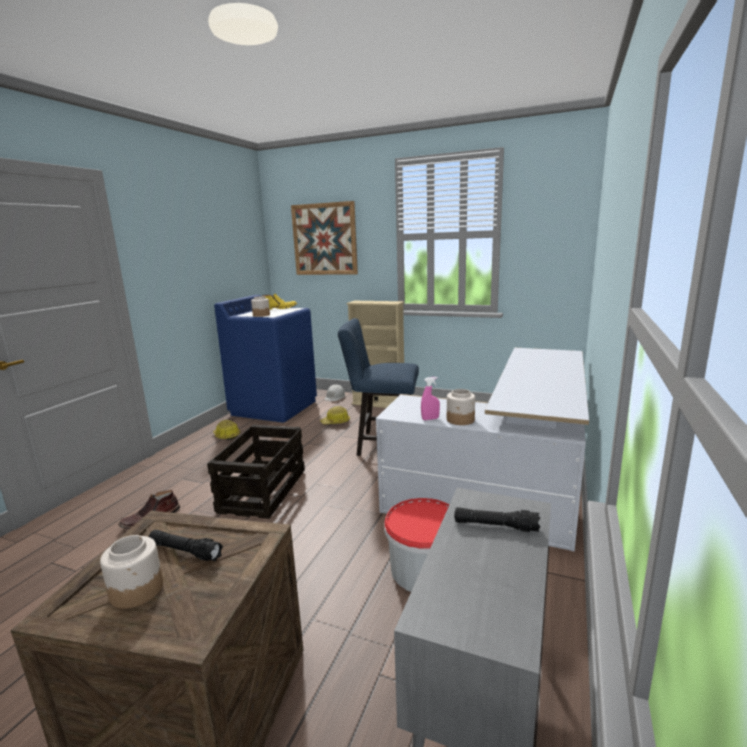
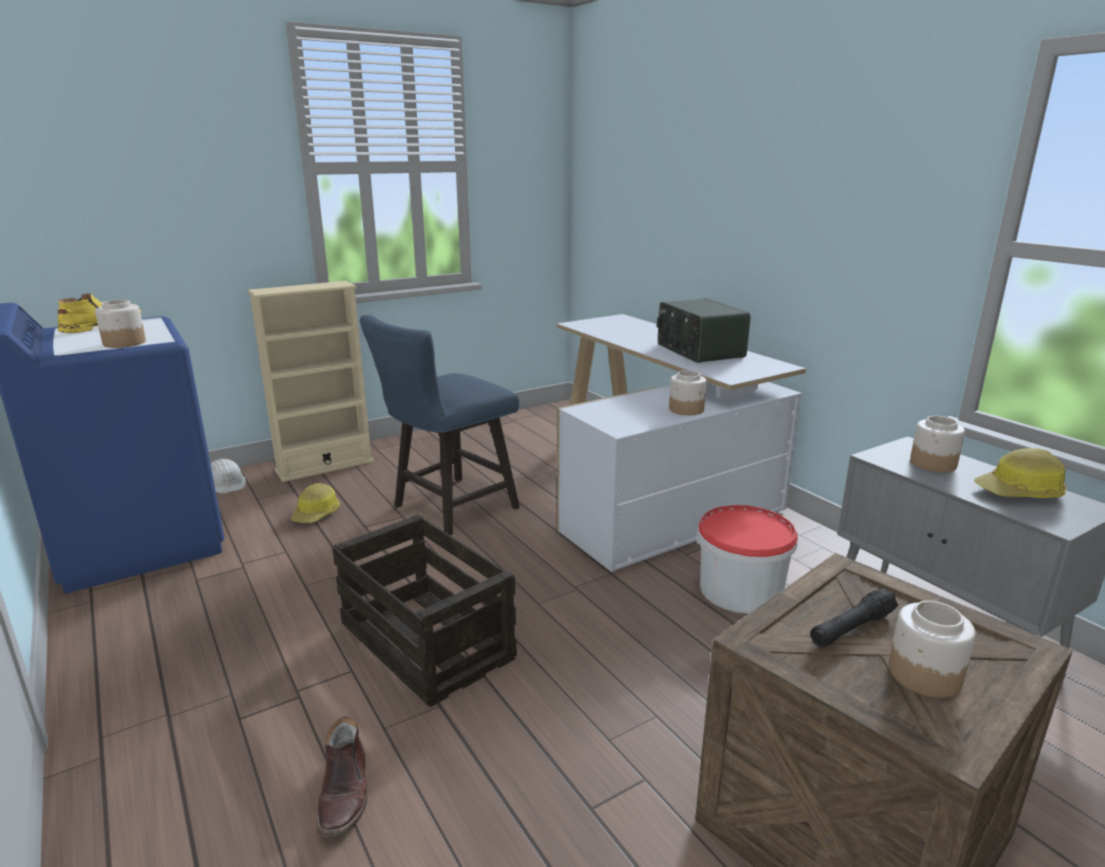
camera: 55 degrees left, 5 degrees up
(226, 436) = (152, 623): hard hat -> hard hat (1019, 492)
(324, 239) = (140, 169): picture -> none
(430, 419) = (663, 419): pink spray bottle -> none
(495, 526) = (933, 463): black flashlight -> jar
(544, 385) = (698, 351): none -> radio

